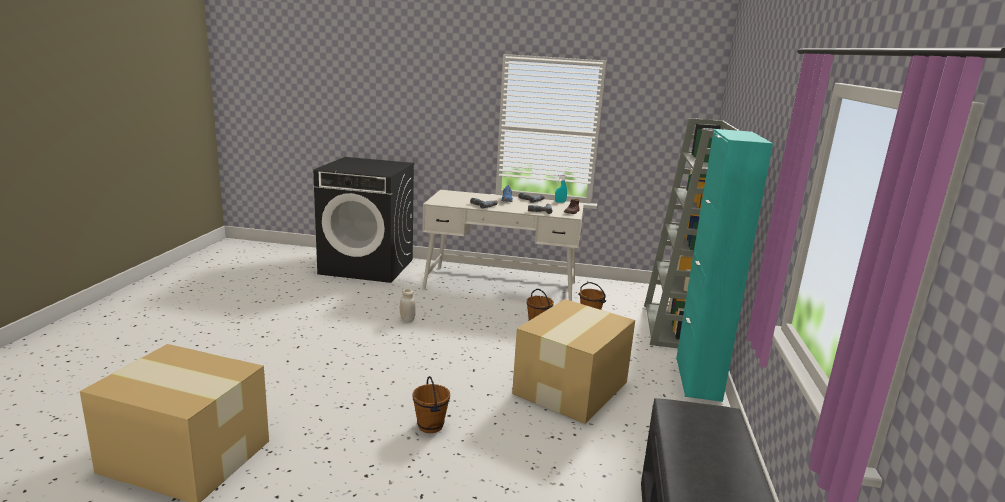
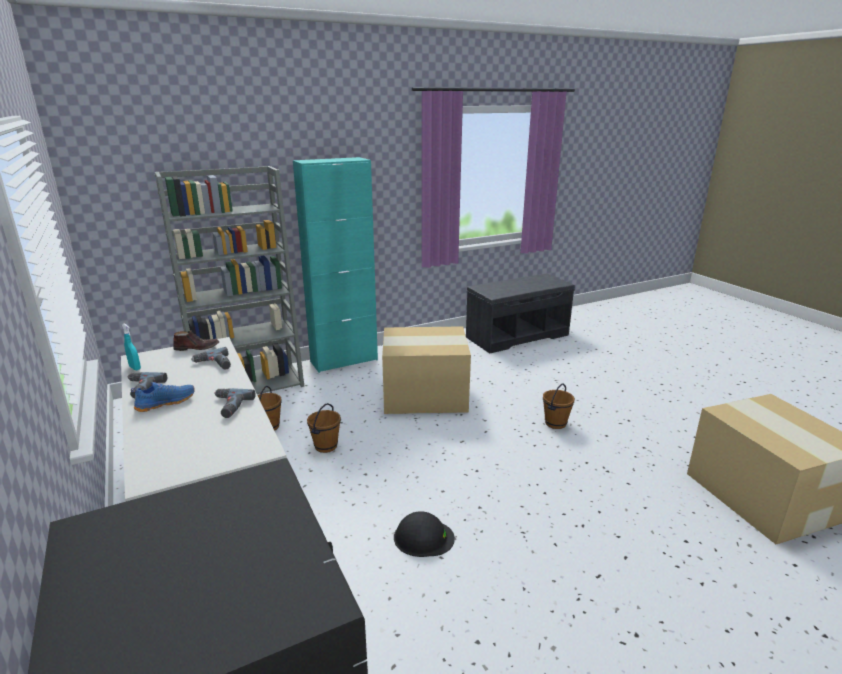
camera: 125 degrees left, 5 degrees up
(407, 320) = (423, 537): white jar -> black hard hat

